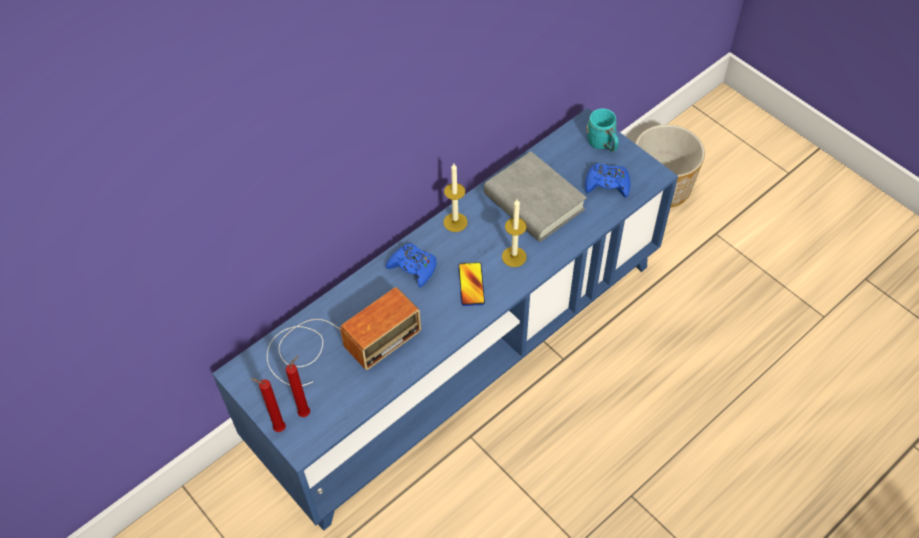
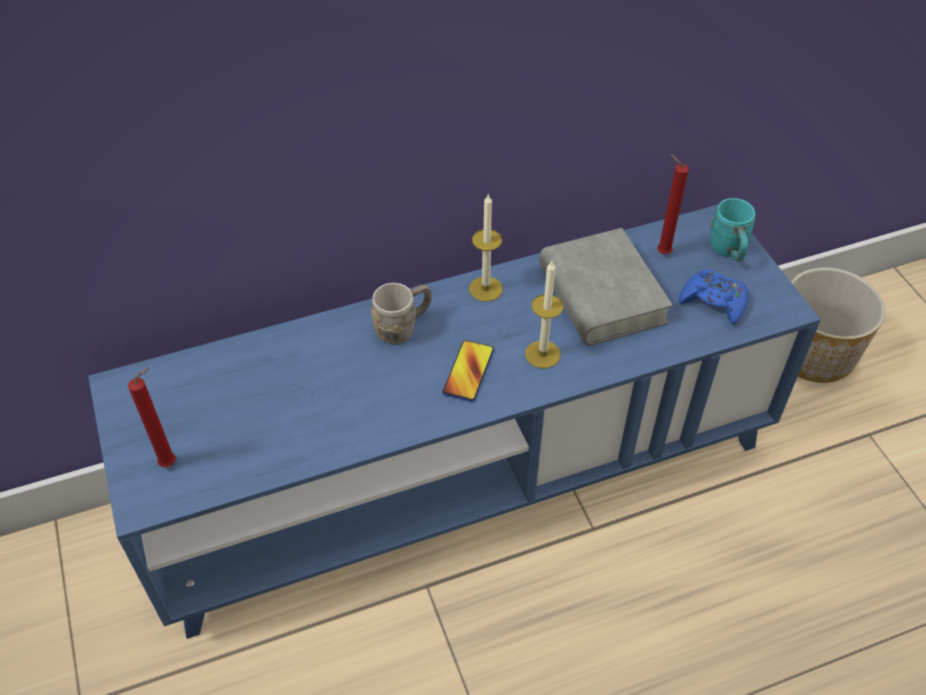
camera: 20 degrees right, 5 degrees down
(277, 428) = (125, 470): red candle -> red candle (661, 252)
(337, 344) = (257, 390): radio -> none
(413, 267) = (403, 327): blue game controller -> grey mug

